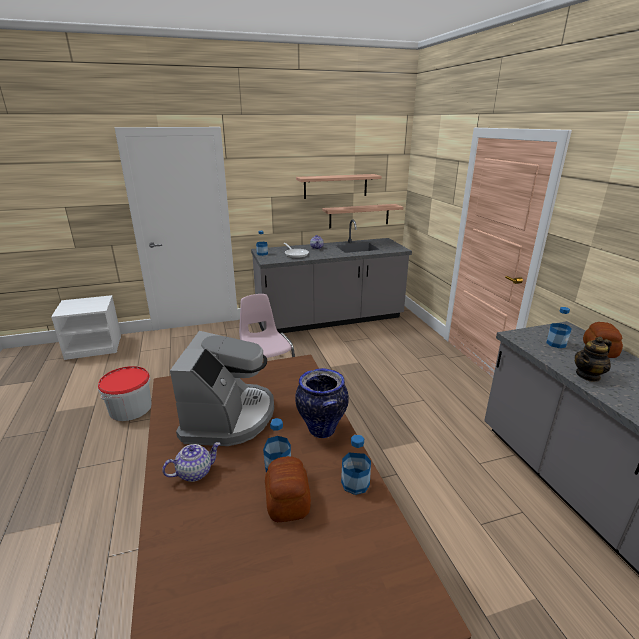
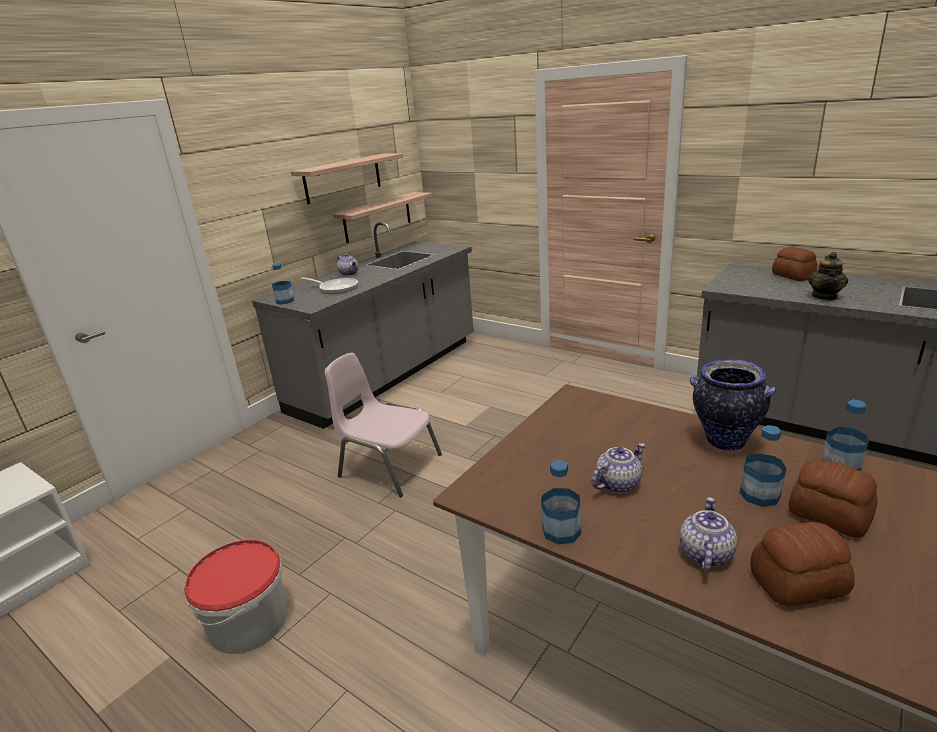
camera: 35 degrees left, 0 degrees up
(201, 514) = (796, 582): none -> bread
(229, 417) = (618, 483): coffee machine -> teapot
(556, 343) = (759, 282): bottle -> bottle (561, 531)

